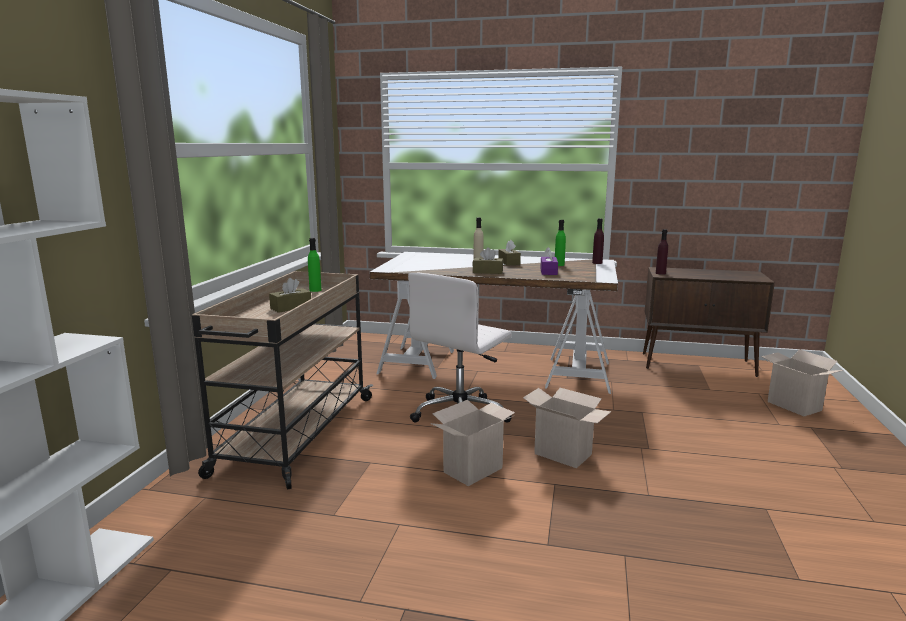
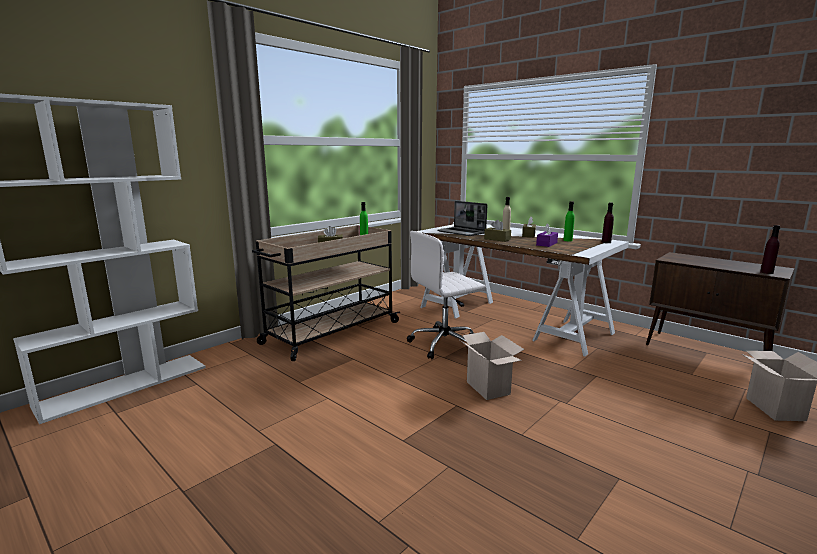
camera: 30 degrees right, 0 degrees up
(430, 267) = (462, 232): none -> laptop
(473, 469) = (411, 380): cardboard box -> none
(660, 273) = (669, 258): purple bottle -> purple bottle (766, 272)

